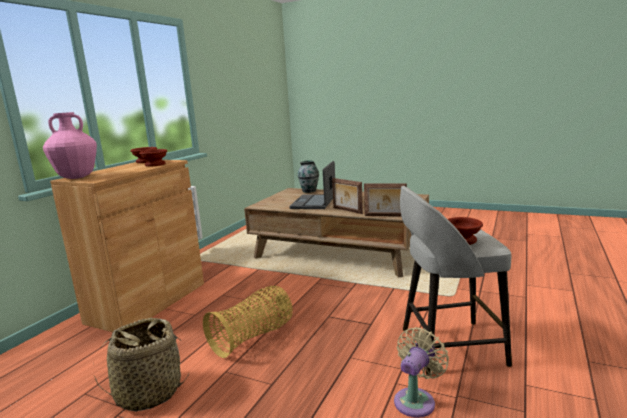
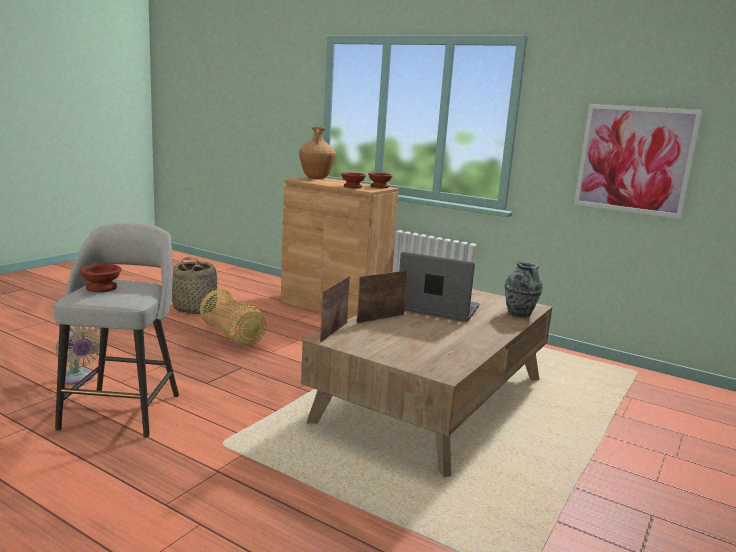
camera: 95 degrees right, 0 degrees up
(77, 177) = (316, 178): pink vase -> brown vase
(242, 101) = (634, 160): none -> picture

